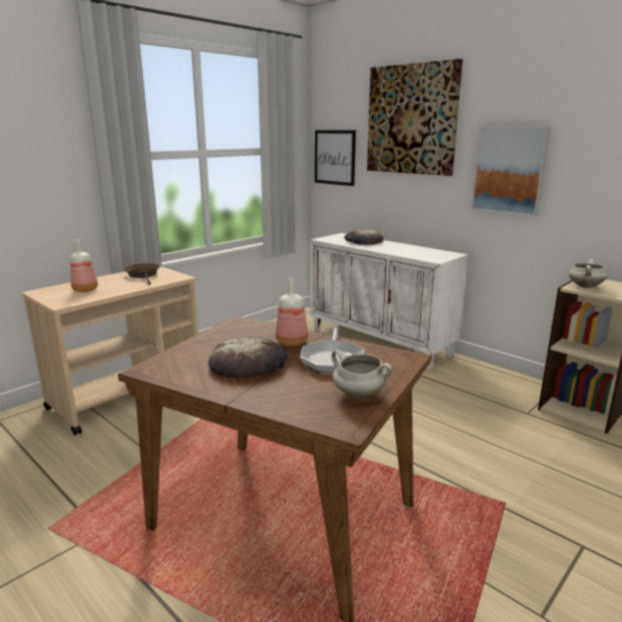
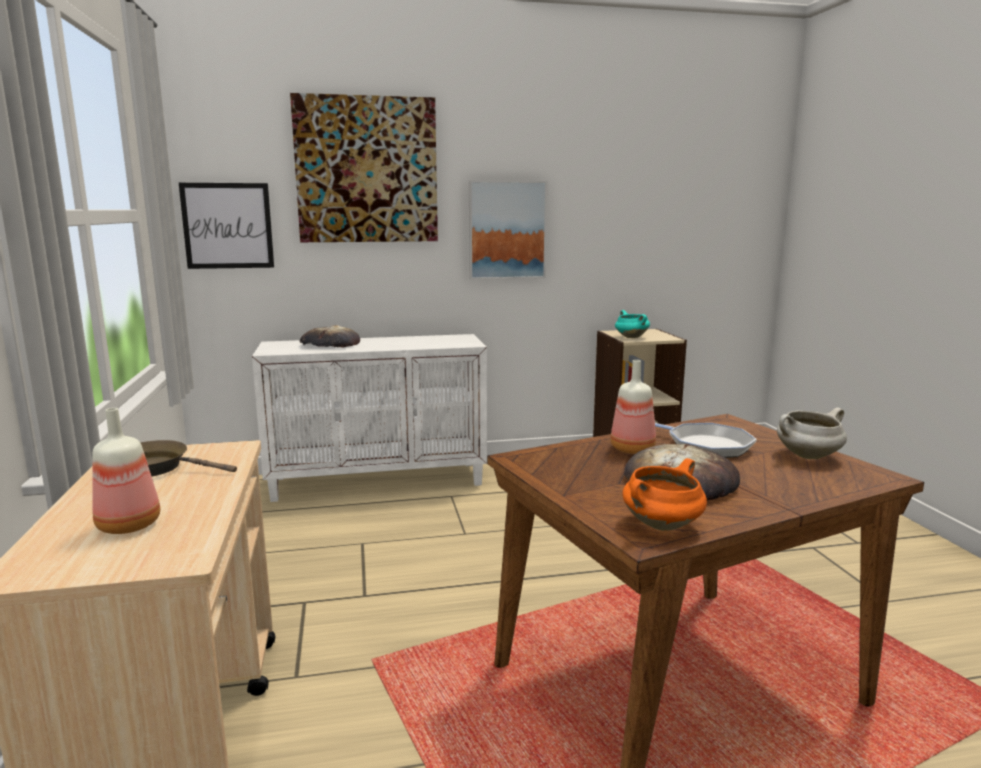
camera: 55 degrees left, 5 degrees down
(169, 370) = (662, 526): none -> orange cooking pot
(585, 286) = (630, 337): white cooking pot -> turquoise cooking pot

